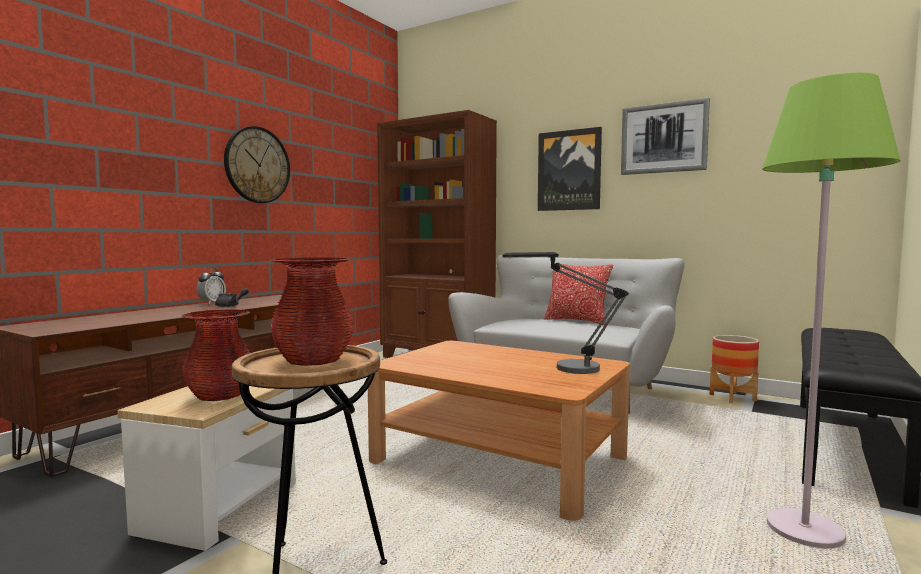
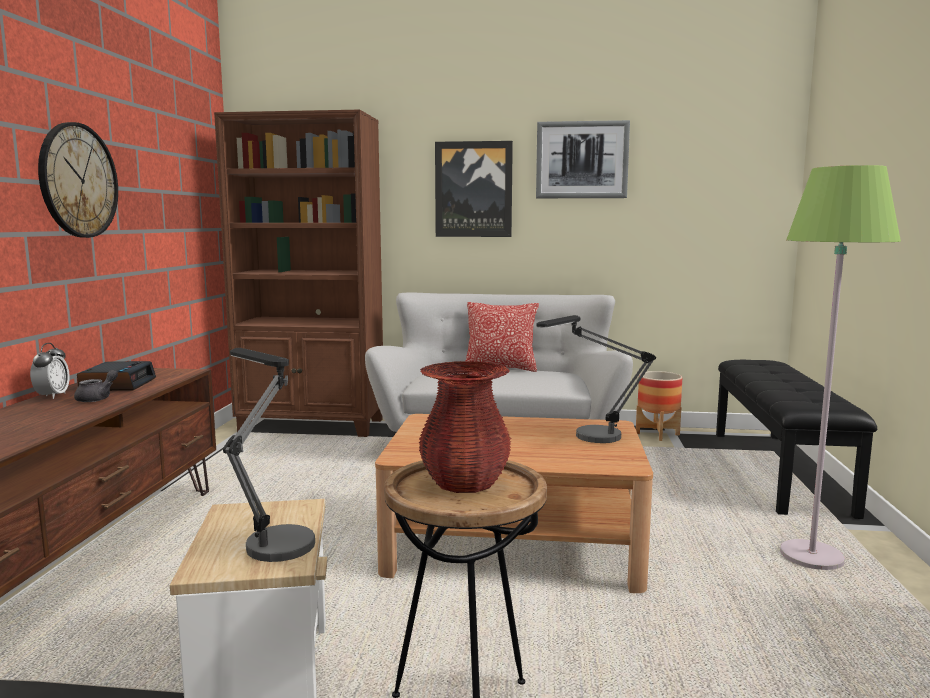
camera: 25 degrees left, 5 degrees up
(219, 396) = (272, 538): red vase -> table lamp
(258, 301) = (118, 384): none -> alarm clock

